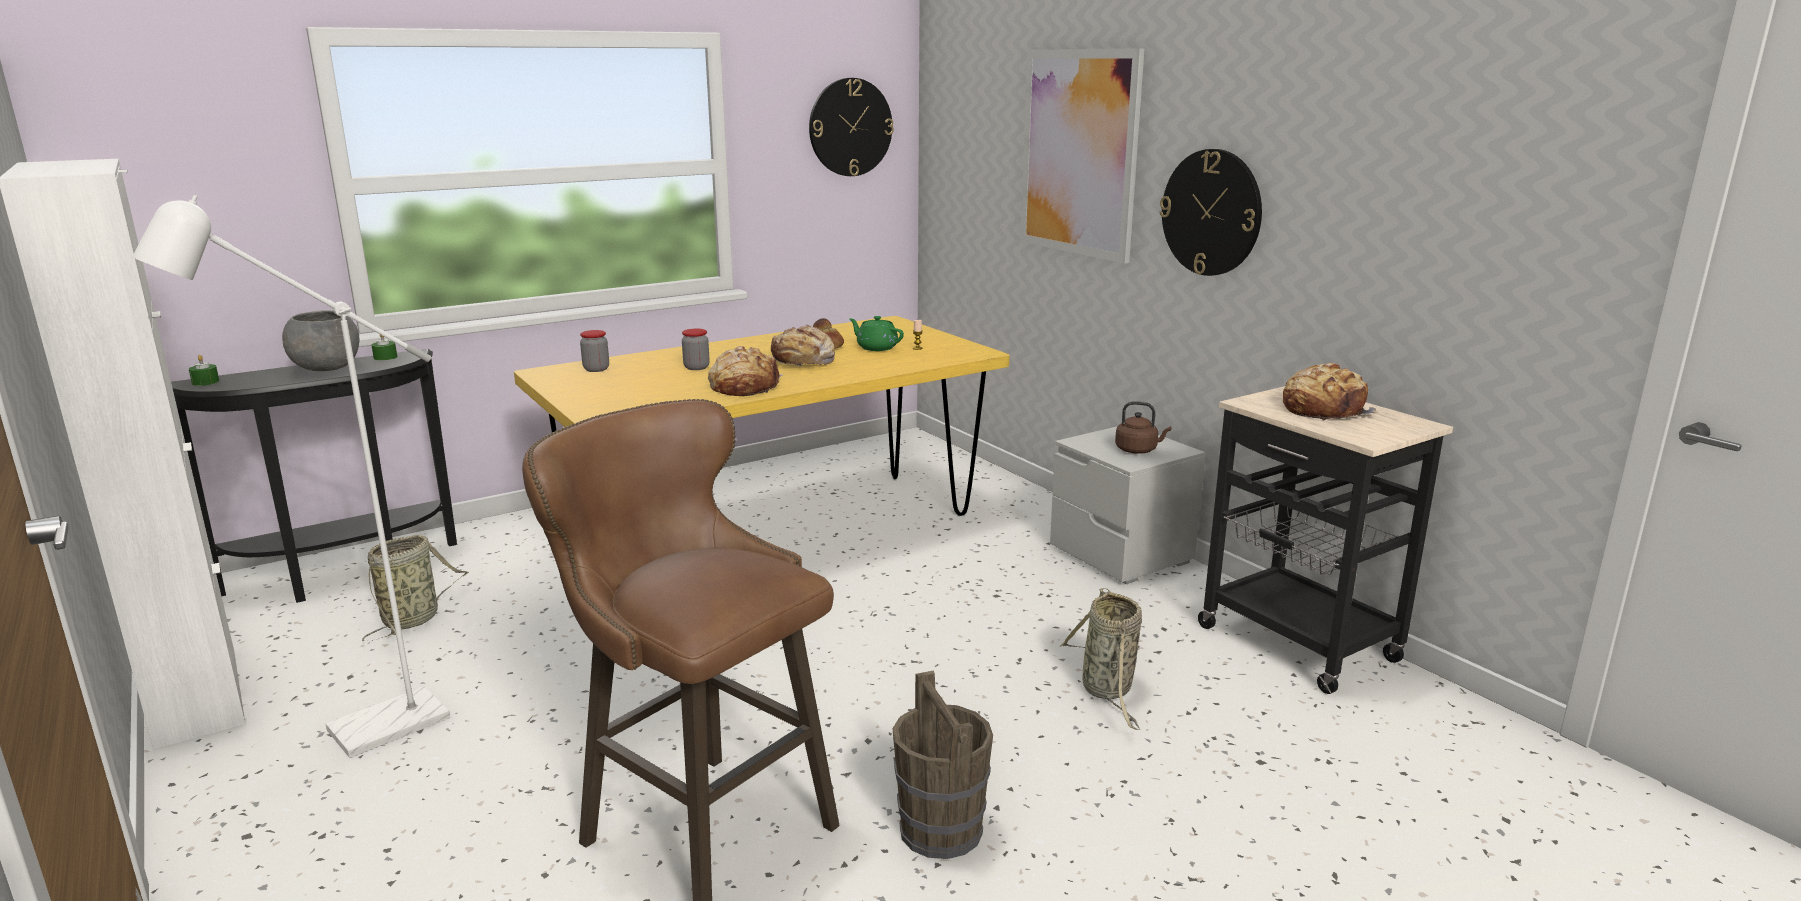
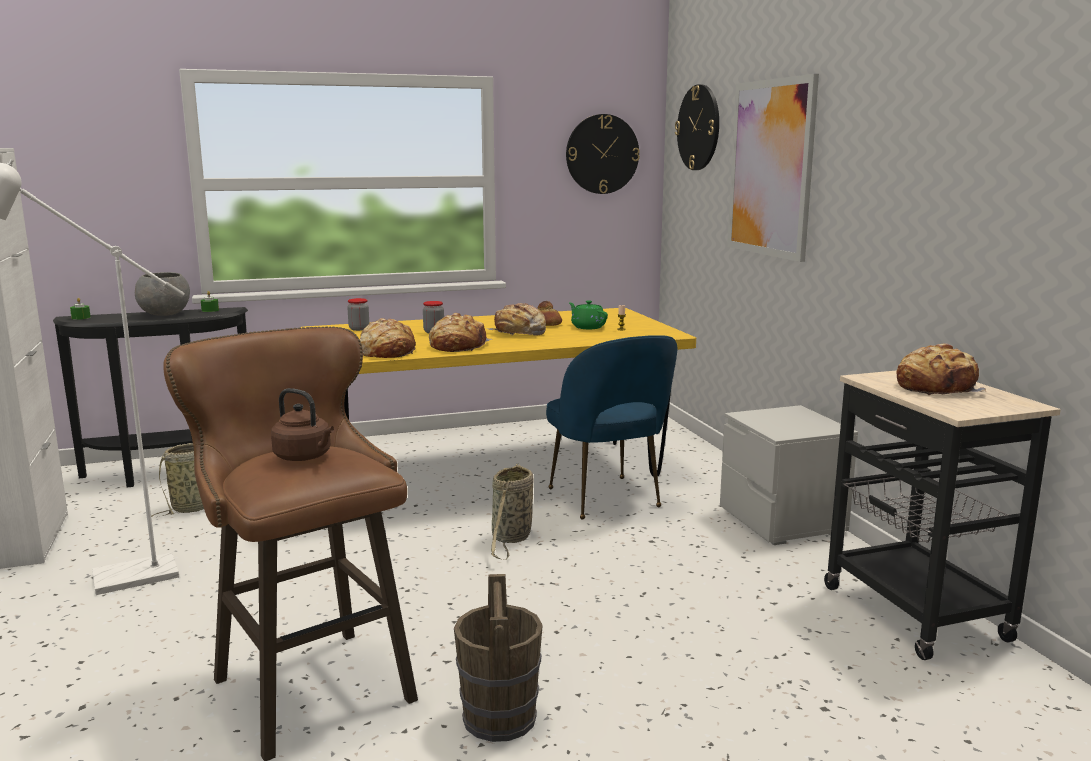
camera: 15 degrees right, 5 degrees down
(663, 402) = (387, 352): none -> bread
(923, 552) = (607, 501): none -> blue chair
(1108, 691) = (709, 629): basket -> basket (511, 539)
(1138, 450) = (795, 425): brown kettle -> brown kettle (305, 457)
(1211, 212) = (866, 213): wall clock -> wall clock (699, 127)

